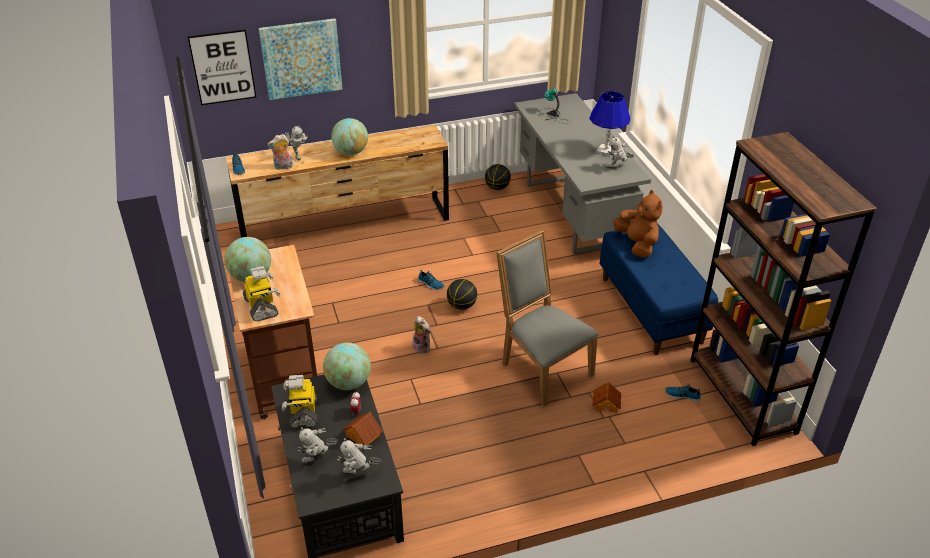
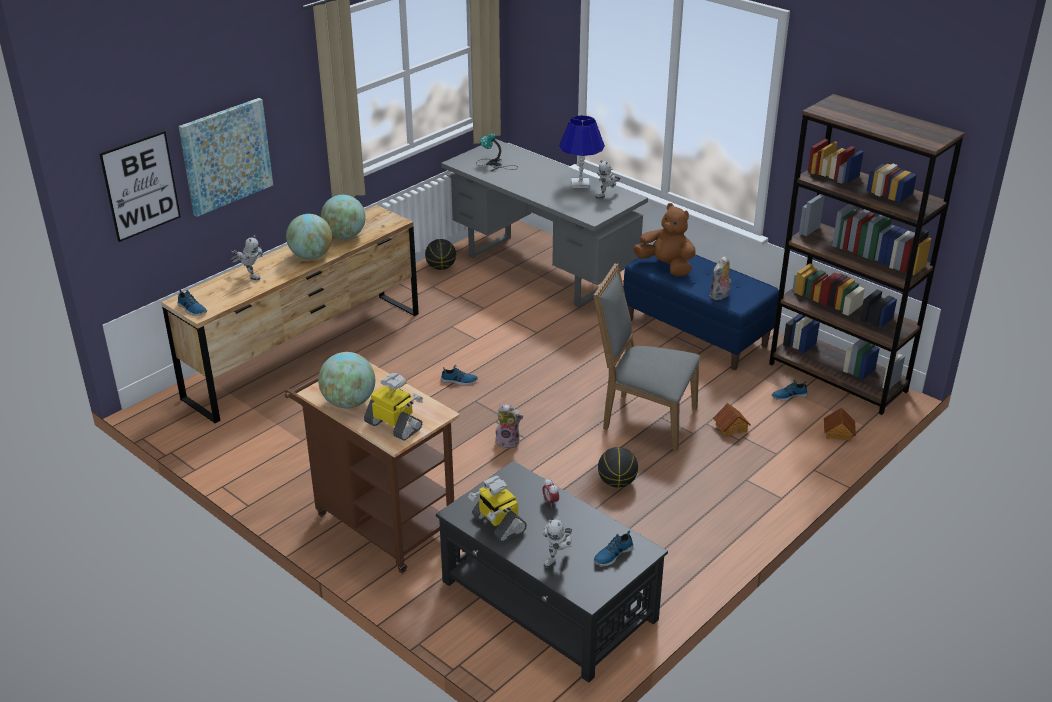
camera: 30 degrees left, 5 degrees down
(283, 167) = (247, 292): plush toy -> plush toy (720, 296)
(348, 383) = (516, 480): globe -> globe (345, 236)
(359, 474) = (612, 554): toy robot -> shoe
(362, 436) = (580, 520): toy house -> toy house (838, 433)
(461, 305) = (511, 390): basketball -> basketball (616, 482)

